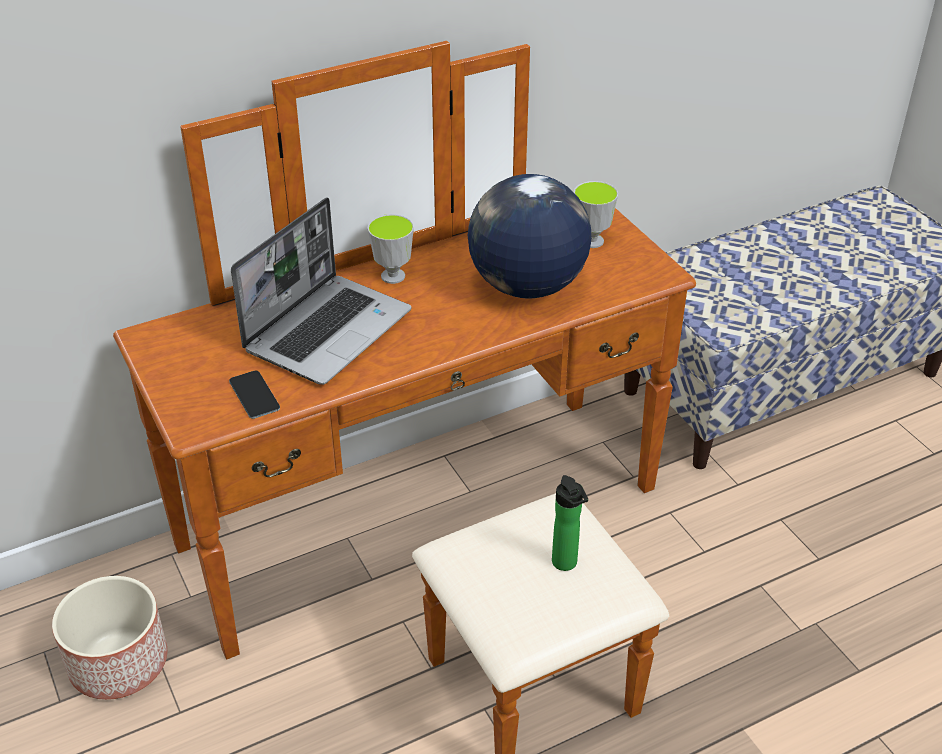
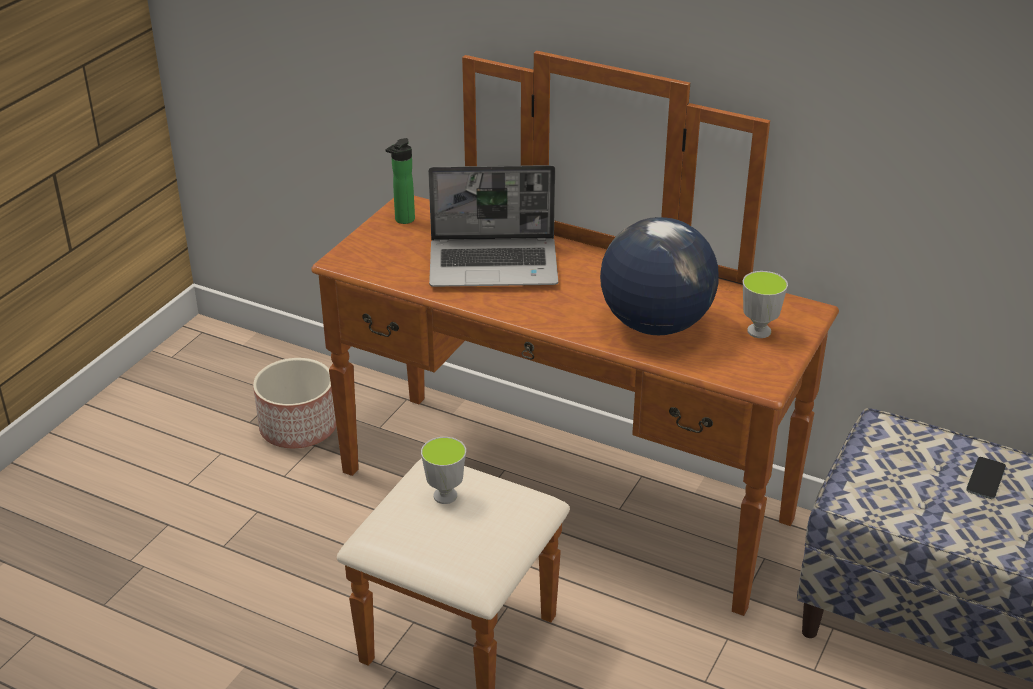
camera: 55 degrees right, 5 degrees down
(254, 395) = (395, 268): phone -> phone (985, 478)
(393, 276) = (589, 263): cup -> cup (445, 496)
(566, 564) = (470, 527): bottle -> bottle (403, 220)

